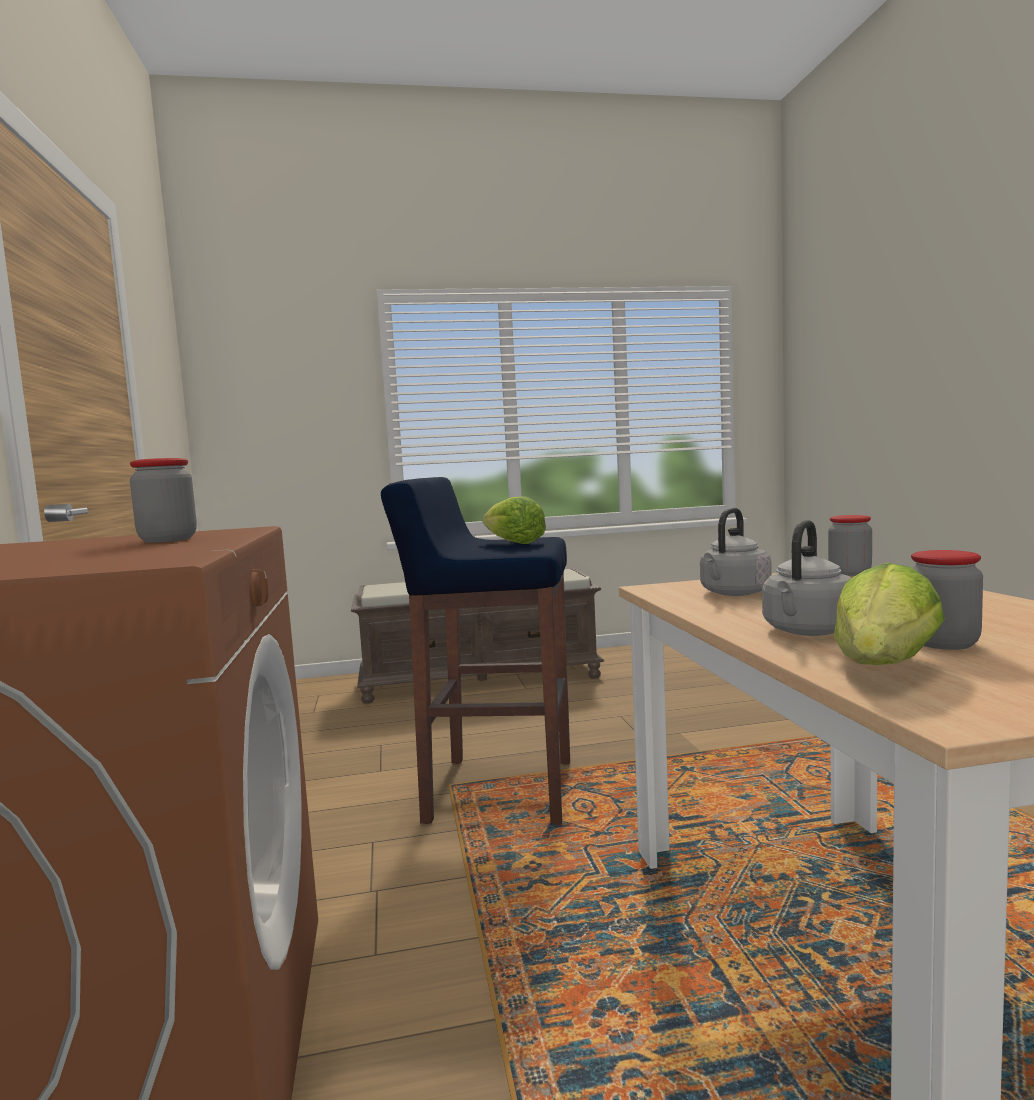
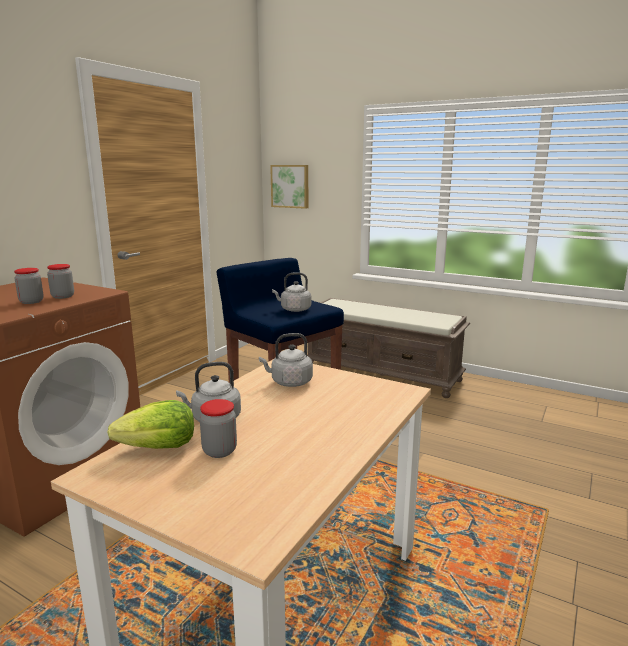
camera: 40 degrees right, 10 degrees up
(250, 415) = (290, 186): none -> picture
(514, 543) = (294, 309): lettuce -> grey kettle
(849, 573) = (394, 392): jar -> jar (31, 301)

